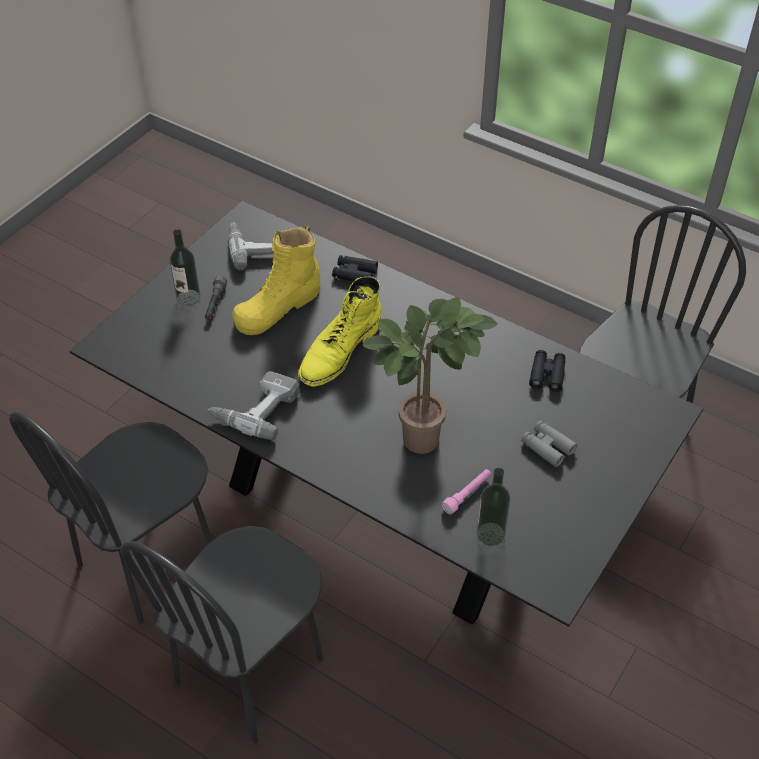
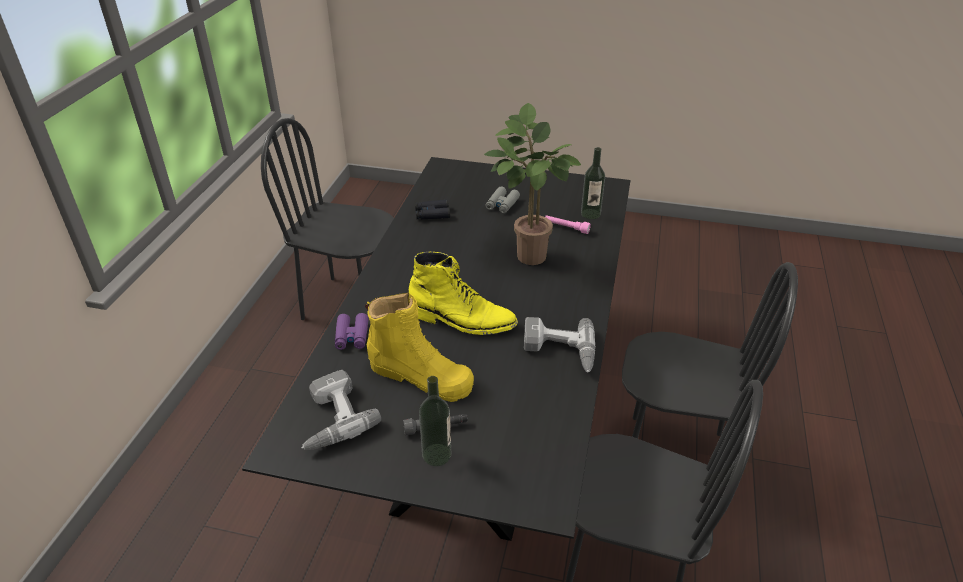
camera: 110 degrees left, 10 degrees down
(354, 274) = (352, 336): black binoculars -> purple binoculars

